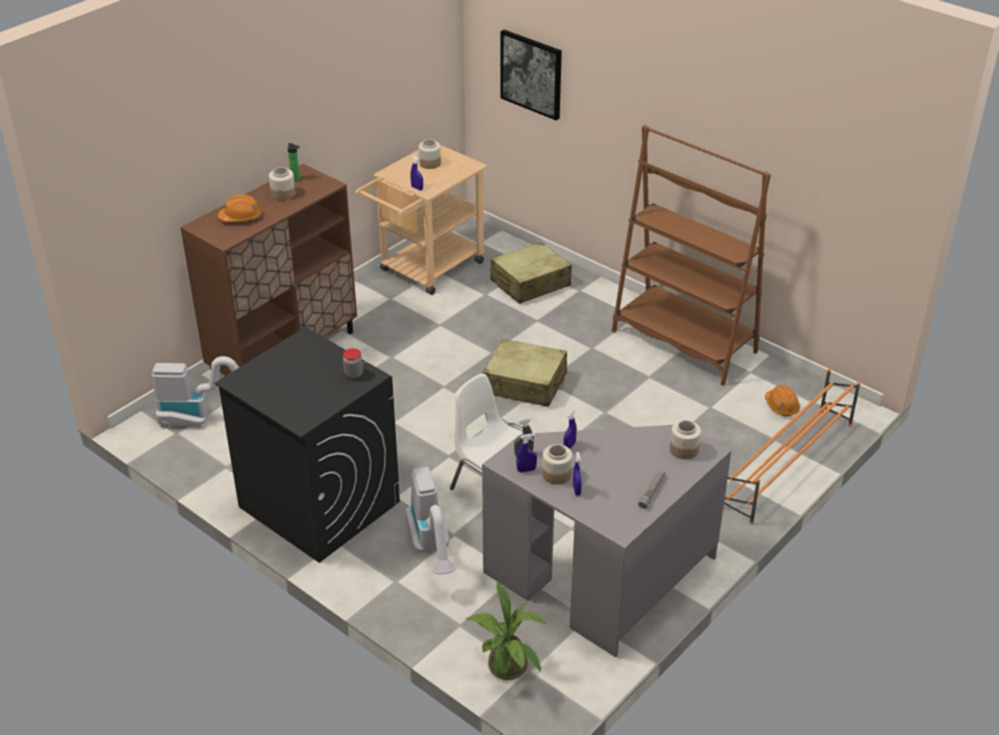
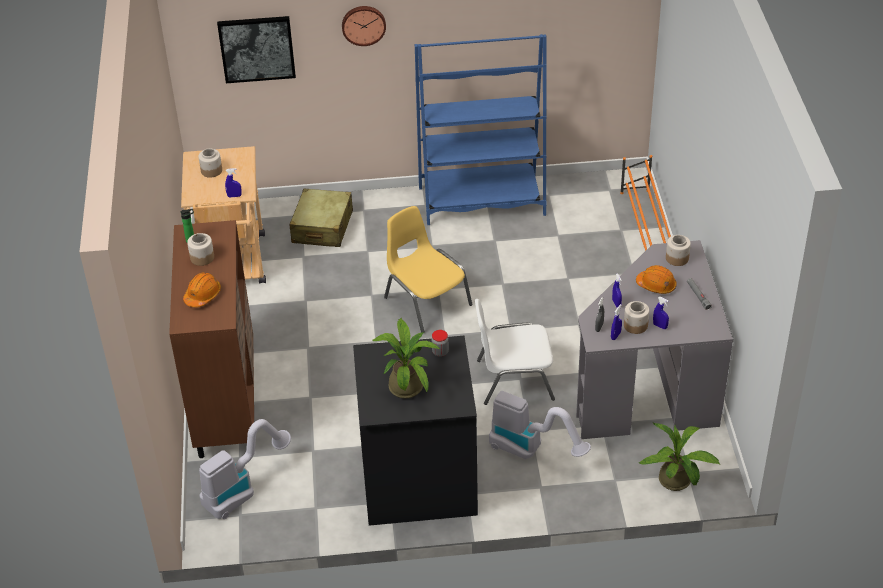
camera: 45 degrees left, 5 degrees up
(292, 379) = (407, 384): none -> potted plant
(525, 384) = (426, 301): beige suitcase -> yellow chair
(623, 90) = (363, 24): none -> wall clock
(684, 342) = (482, 201): brown bookcase -> blue bookcase
(781, 406) = (596, 205): orange hard hat -> orange hard hat (656, 285)

